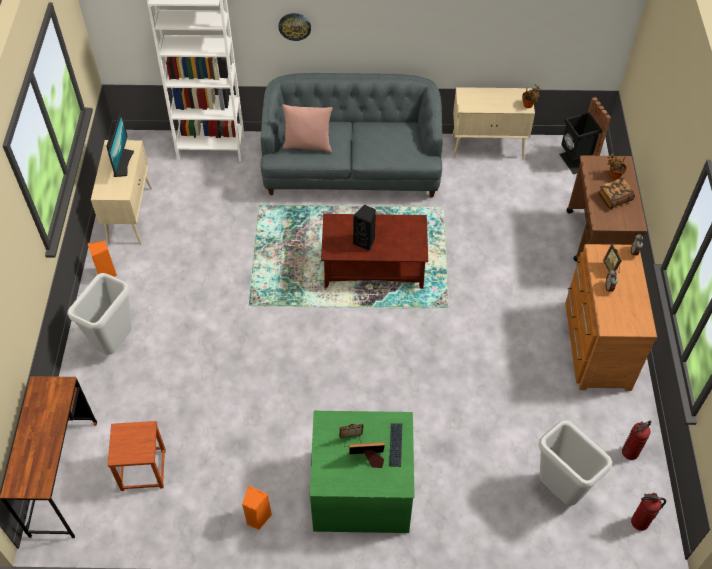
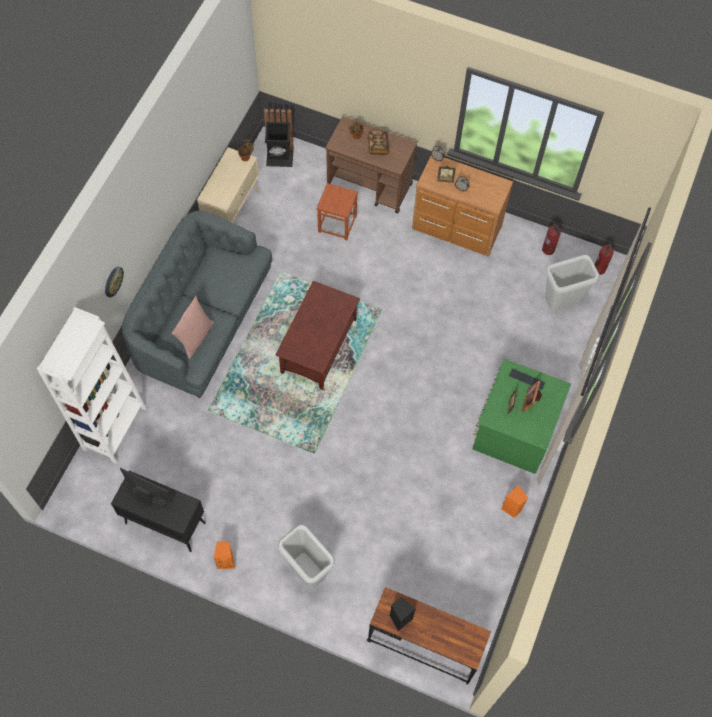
camera: 70 degrees left, 10 degrees up
(130, 214) = (164, 523): beige cabinet -> black cabinet
(144, 470) = (440, 580): brown stool -> brown stool (337, 223)
(365, 242) = (320, 334): black speaker -> black speaker (400, 618)

